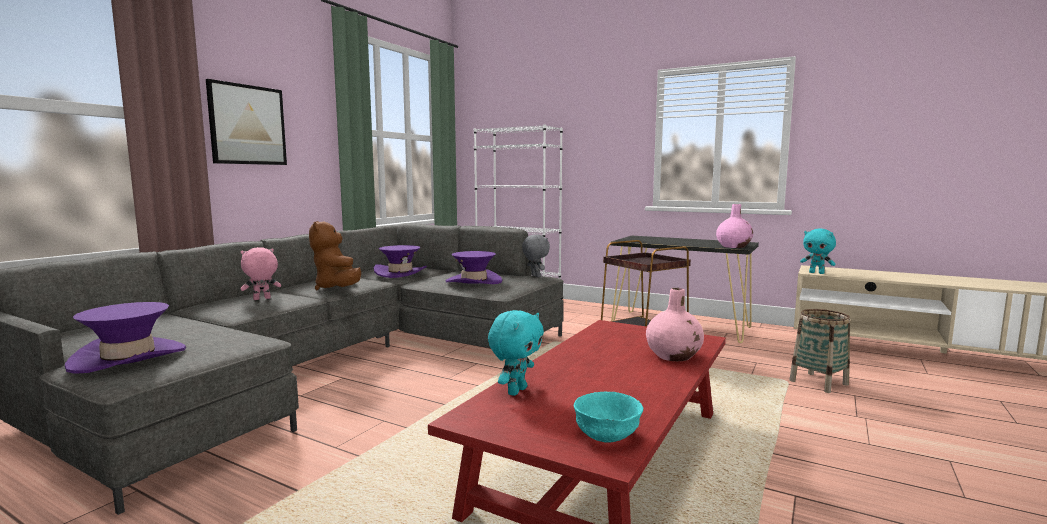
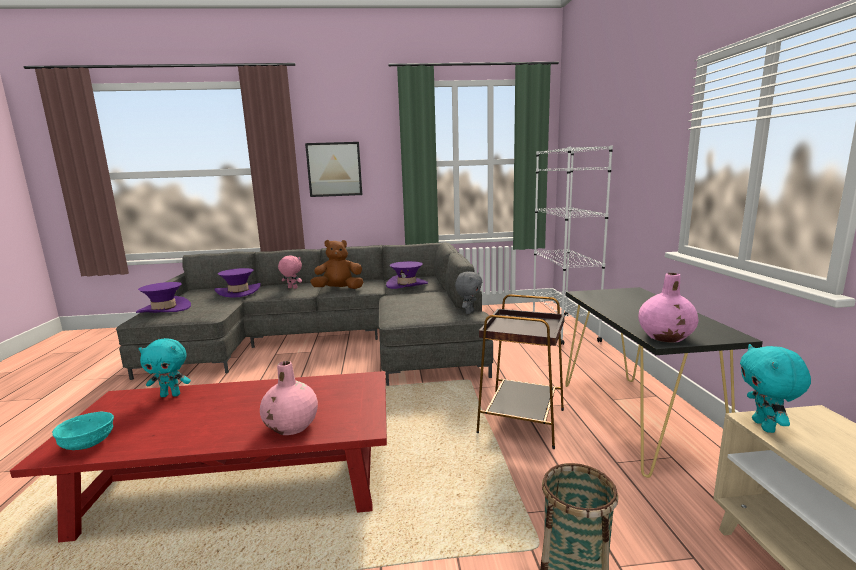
camera: 55 degrees right, 5 degrees up
(338, 288) = (339, 289): brown plush toy -> brown plush toy turned 45 degrees clockwise
(474, 281) = (411, 305): purple hat -> purple hat (238, 292)

